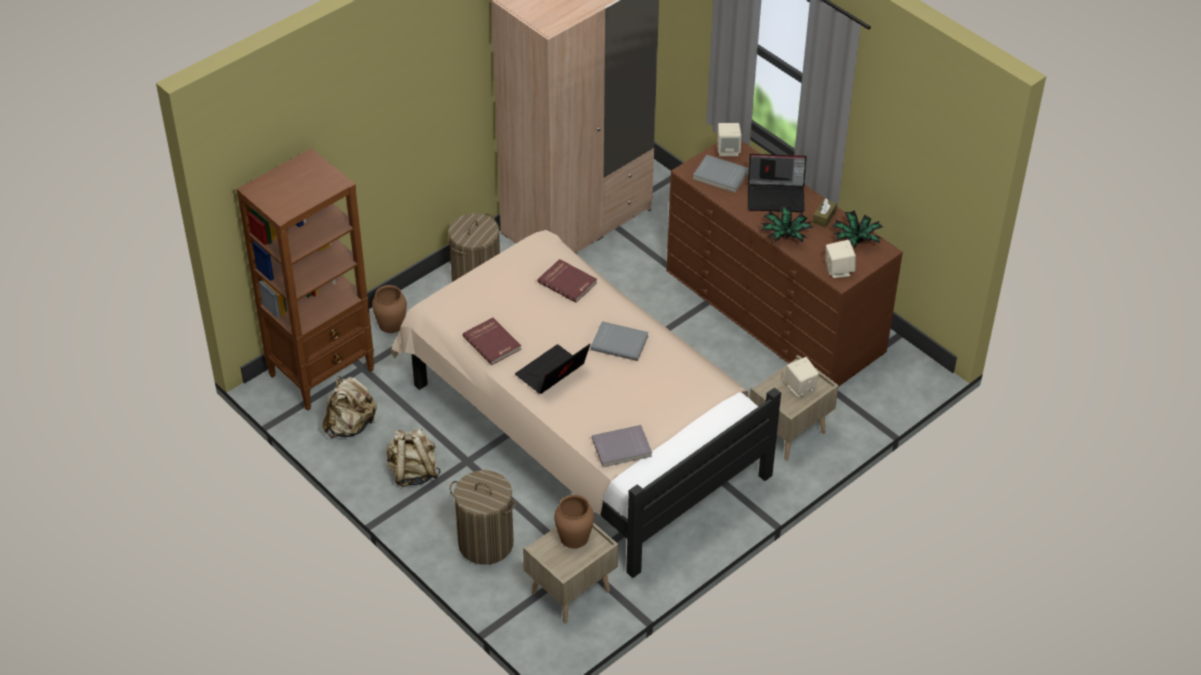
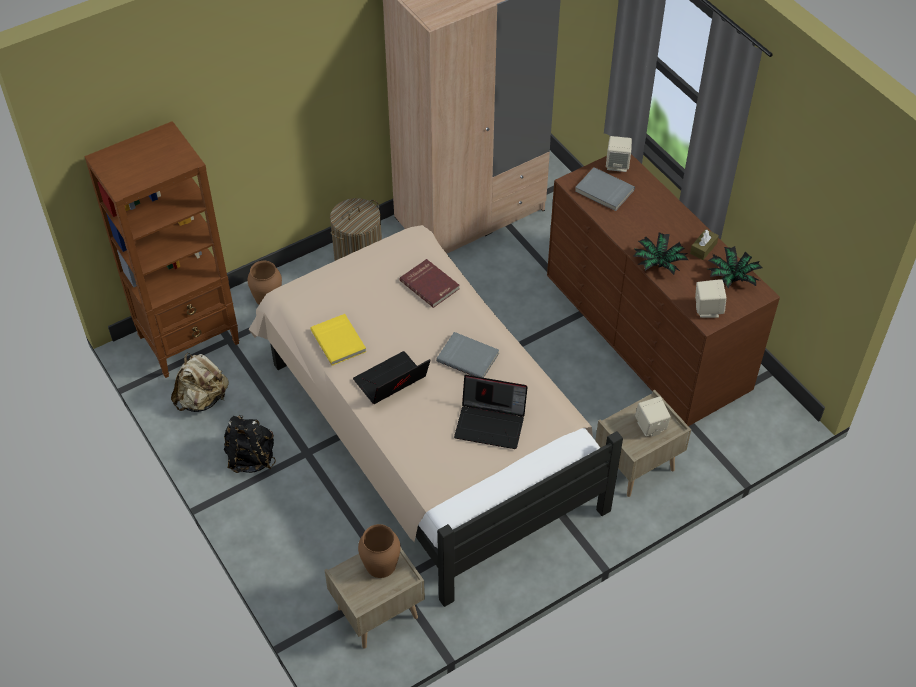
camera: 10 degrees right, 5 degrees up
(413, 472) = (250, 457): beige backpack -> black backpack
(485, 543) = (304, 545): laundry basket -> none
(493, 342) = (339, 340): red book -> yellow book
(622, 448) = (444, 477): grey book -> none
(776, 196) = (657, 220): laptop -> laptop (491, 423)

